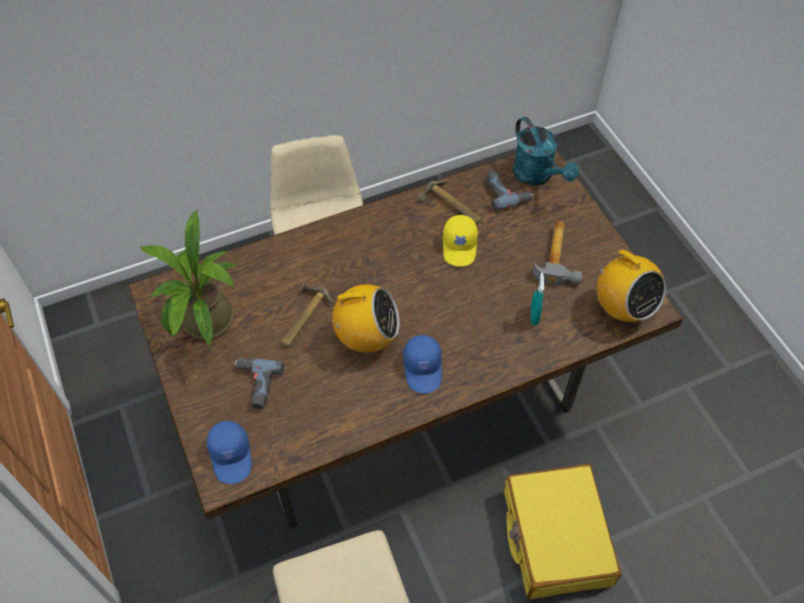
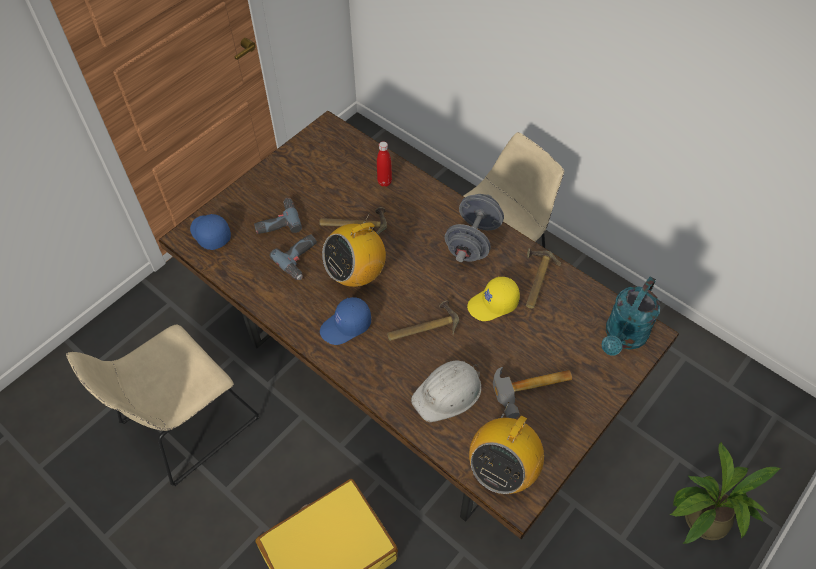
camera: 65 degrees right, 0 degrees up
(204, 325) = (314, 168): potted plant -> potted plant (700, 518)
(232, 456) = (210, 234): blue cap -> blue cap turned 90 degrees clockwise
(266, 271) = (384, 182): none -> red bottle
(366, 338) = (356, 274): radio -> radio turned 75 degrees clockwise
(382, 232) = (472, 241): none -> grey dumbbell
(456, 308) = (422, 327): none -> hammer
(506, 192) = (583, 318): power drill -> power drill (301, 259)
(534, 316) = (448, 393): turquoise spray bottle -> white hard hat

